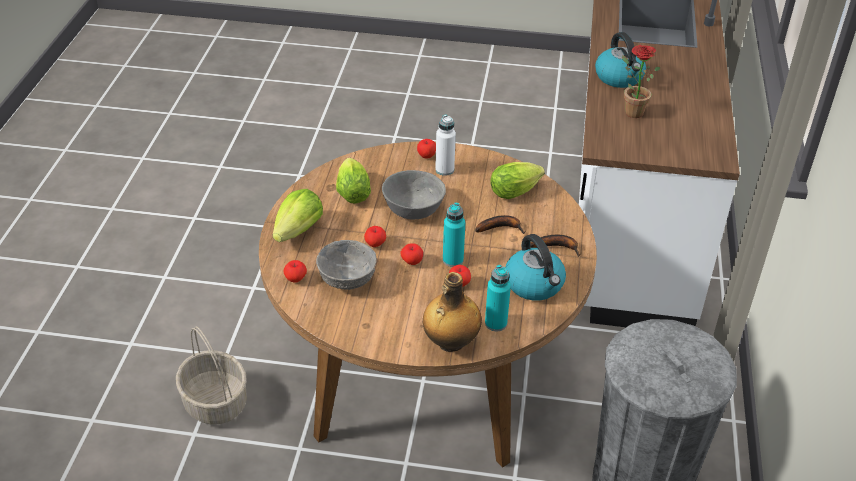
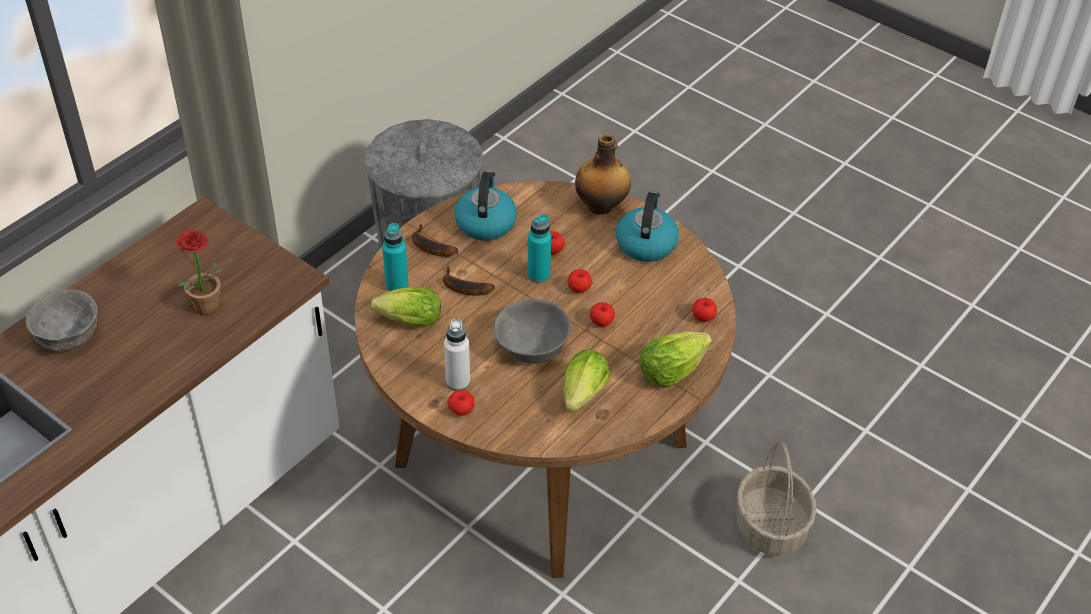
camera: 150 degrees left, 5 degrees up
(346, 280) = (654, 297): grey bowl -> grey bowl (69, 337)
(496, 323) = (550, 206): turquoise bottle -> turquoise bottle (397, 285)
(619, 77) = (156, 364): kettle -> kettle (646, 243)

